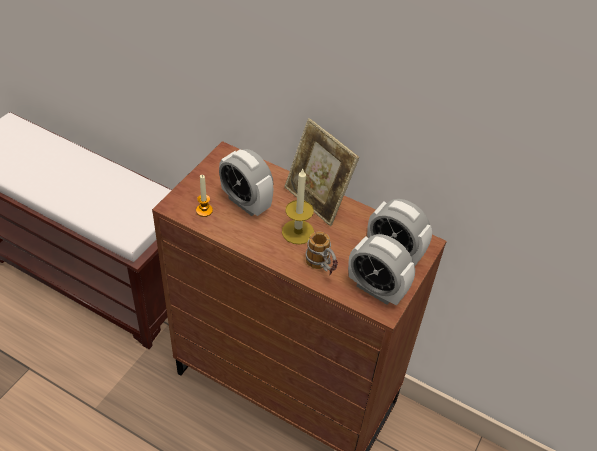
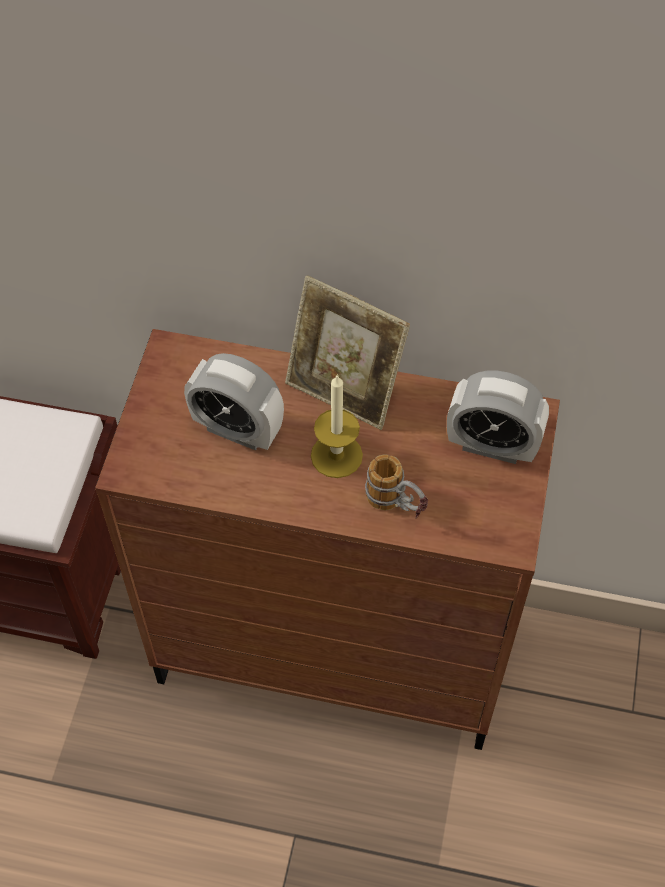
camera: 15 degrees left, 10 degrees up
(204, 210) = (178, 464): candle -> none
(376, 289) = (488, 515): alarm clock -> none

